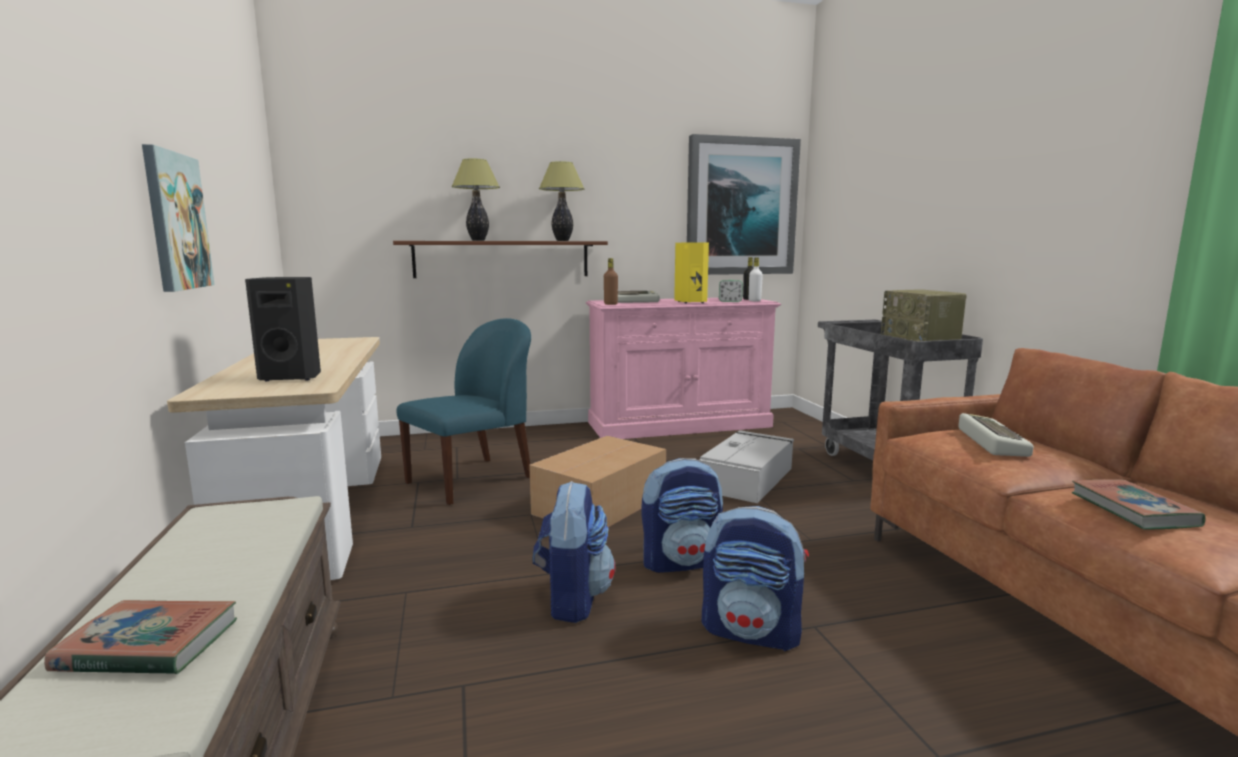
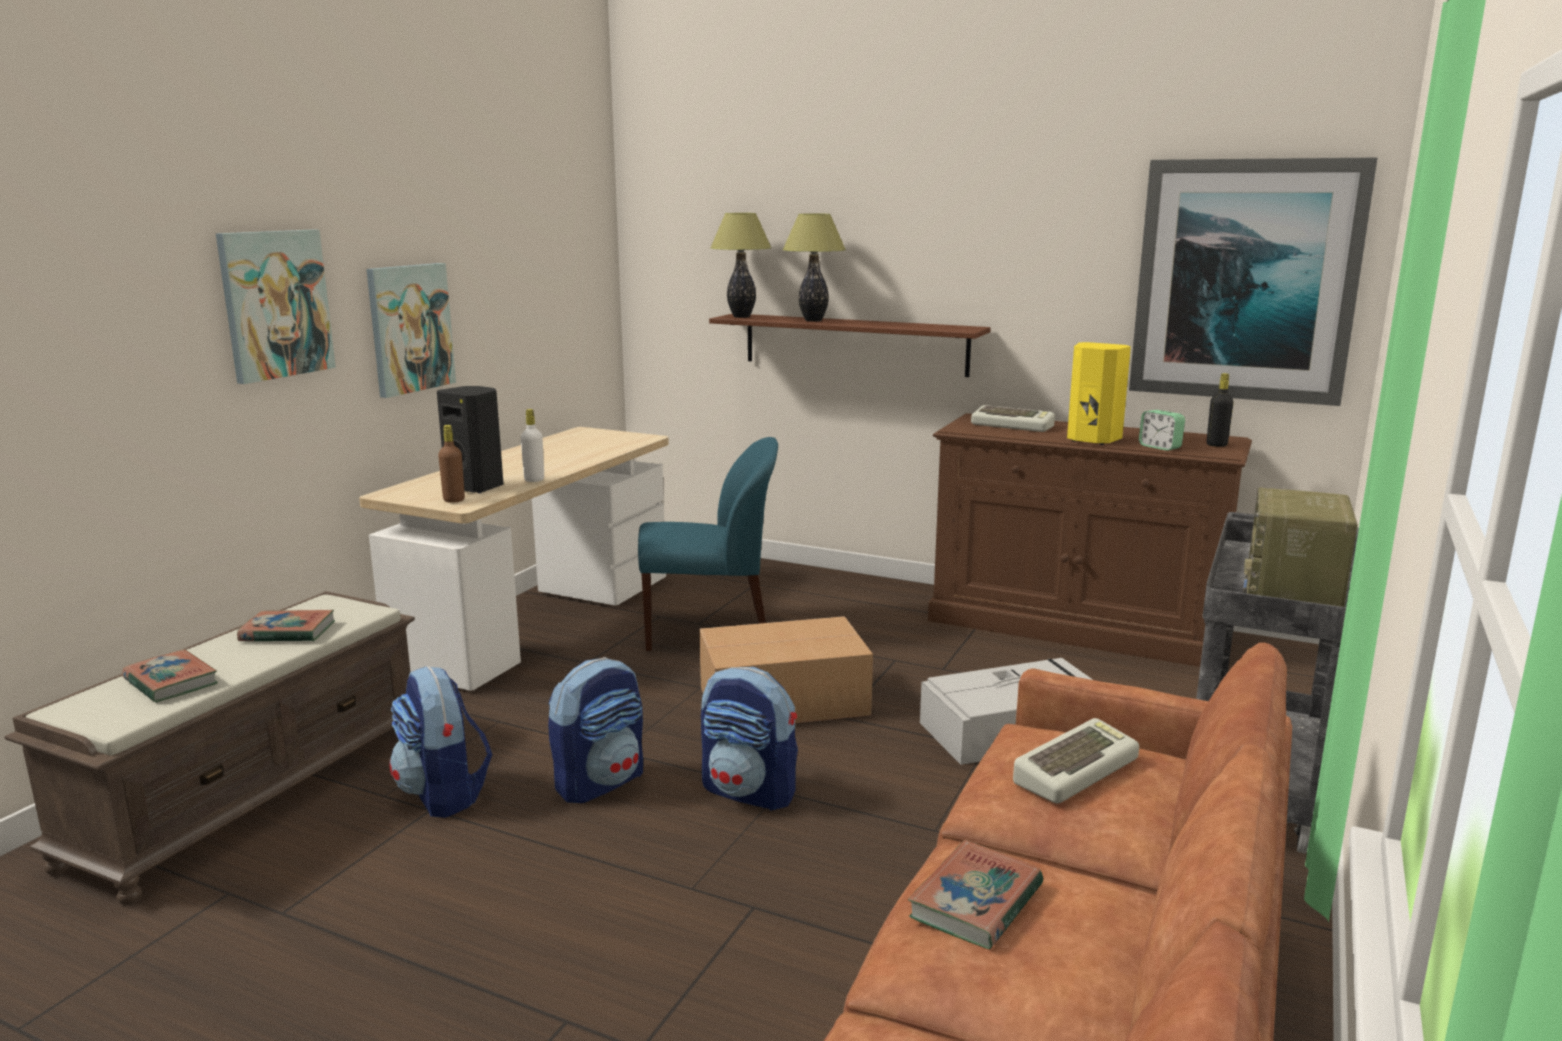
camera: 40 degrees right, 5 degrees up
(73, 156) = (275, 304): none -> picture
(223, 547) = (287, 632): none -> book
(563, 240) = (923, 326): table lamp -> table lamp (741, 317)
(610, 304) = (961, 428): brown bottle -> brown bottle (454, 500)
(680, 425) = (1076, 626): pink cabinet -> brown cabinet
(752, 631) = (689, 881): backpack -> backpack (444, 794)
(754, 301) = (1208, 451): white bottle -> white bottle (534, 480)

